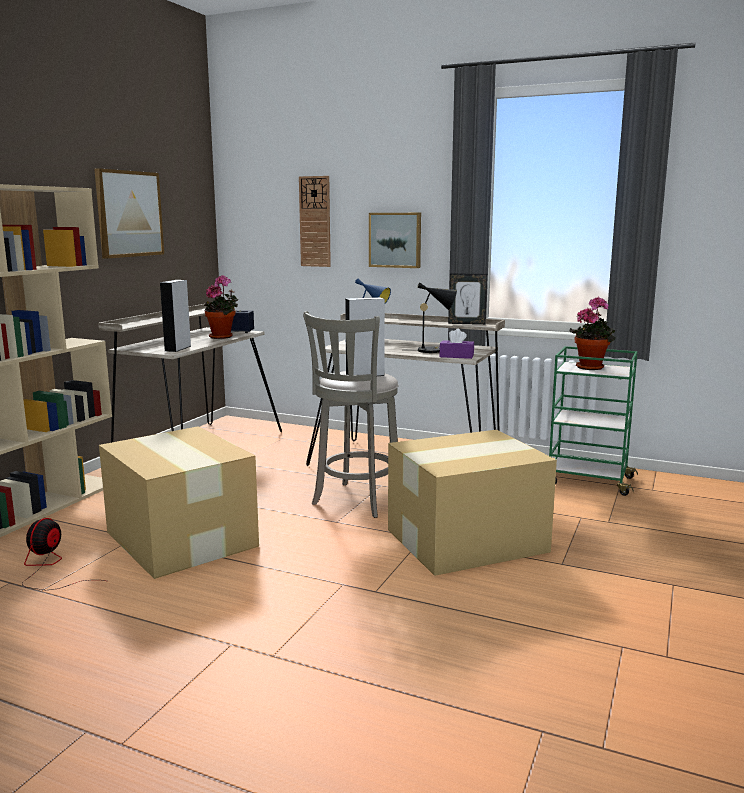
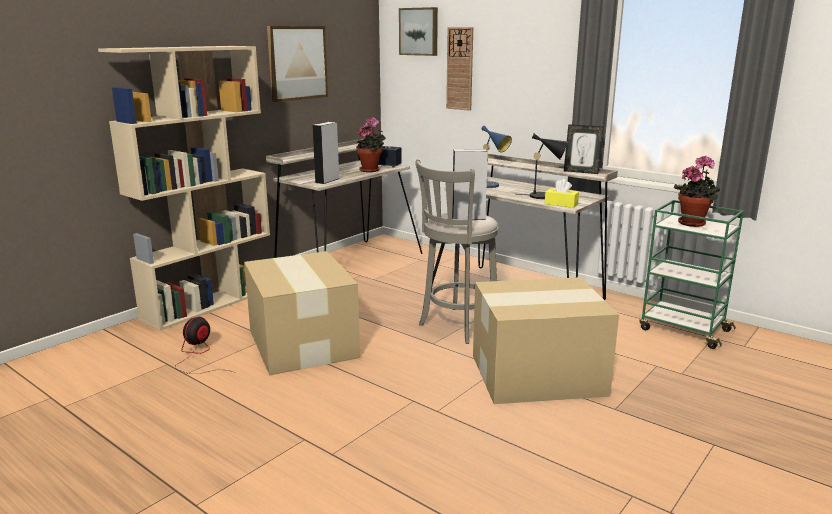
camera: 15 degrees right, 5 degrees up
(395, 240) = (528, 88): picture -> picture (419, 31)
(456, 356) = (561, 204): purple tissue box -> yellow tissue box

